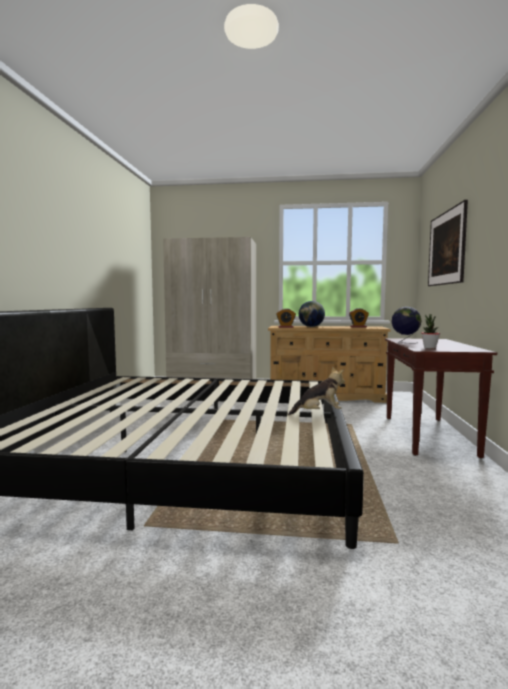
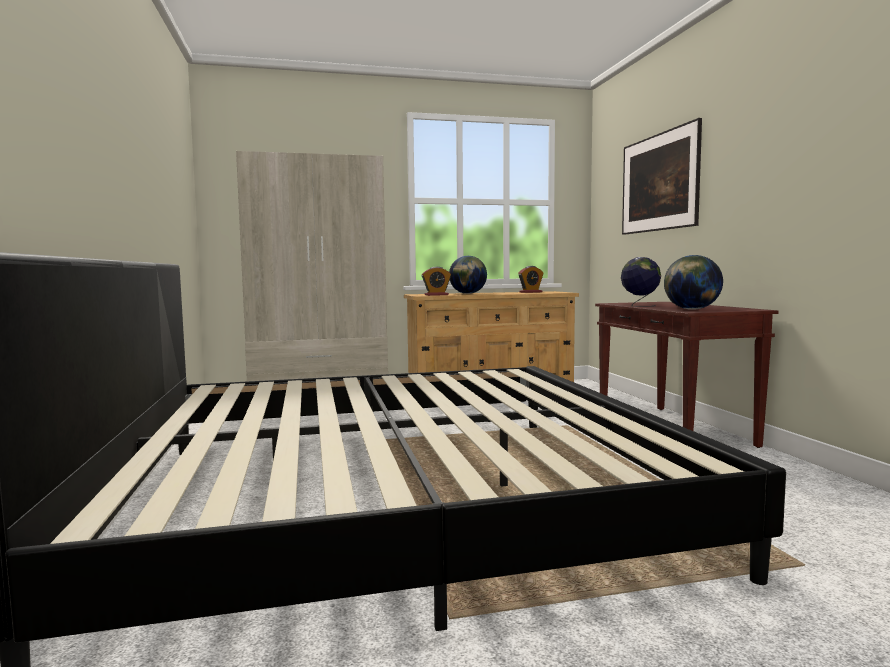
camera: 20 degrees left, 0 degrees up
(318, 413) = (597, 407): plush toy -> none
(429, 347) = (691, 309): potted plant -> globe

